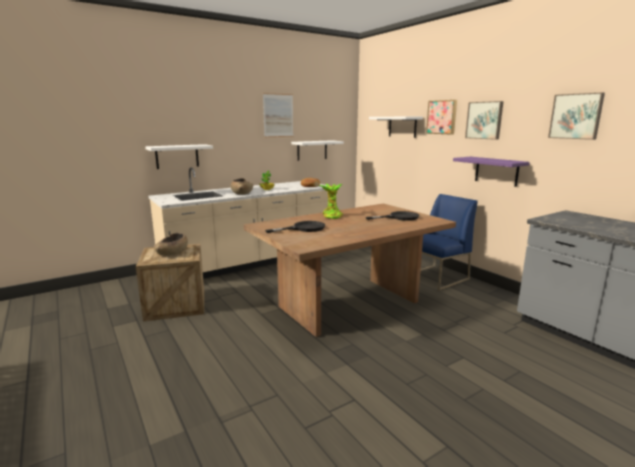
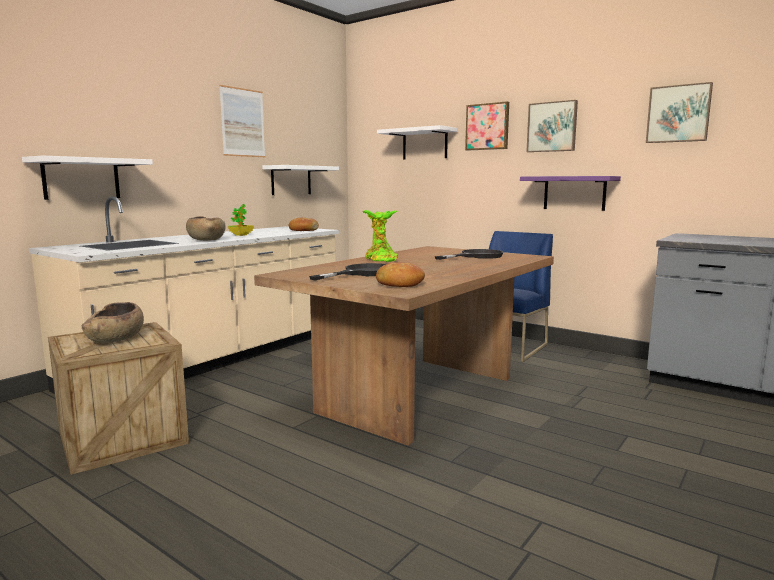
camera: 20 degrees left, 5 degrees down
(311, 240) = (399, 284): none -> bread

